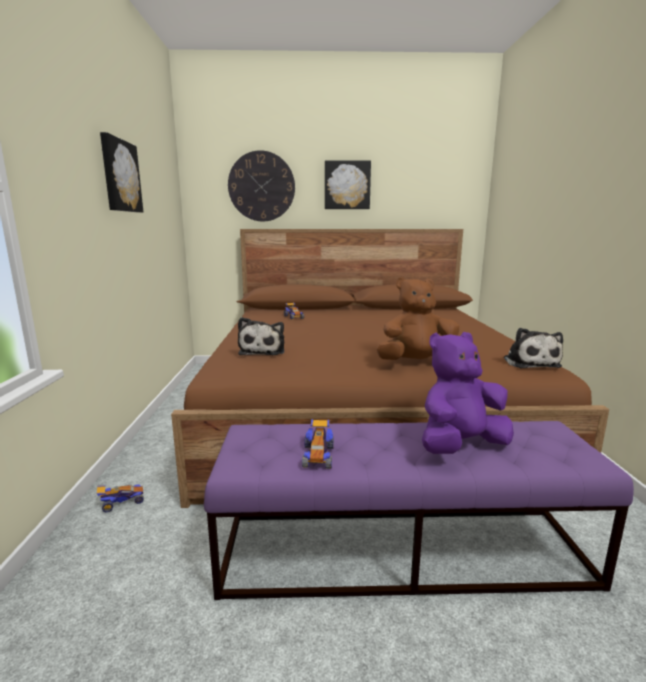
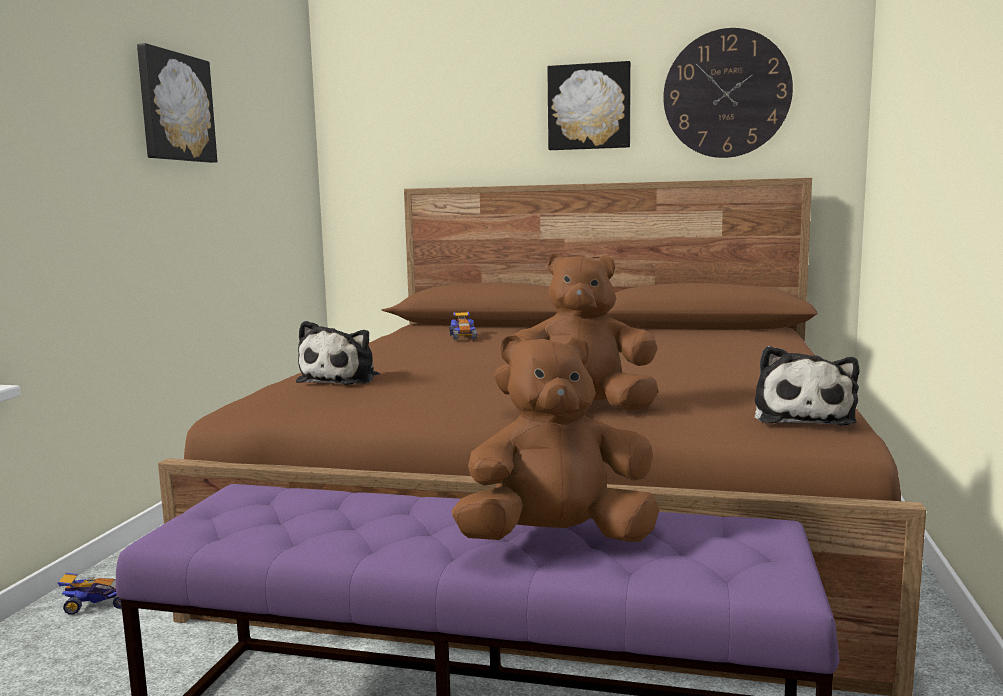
camera: 15 degrees right, 5 degrees down
(261, 186) = (442, 116): wall clock -> wall clock (726, 94)
(318, 455) = (308, 532): toy car -> none
(460, 446) = (557, 540): purple plush toy -> brown plush toy

